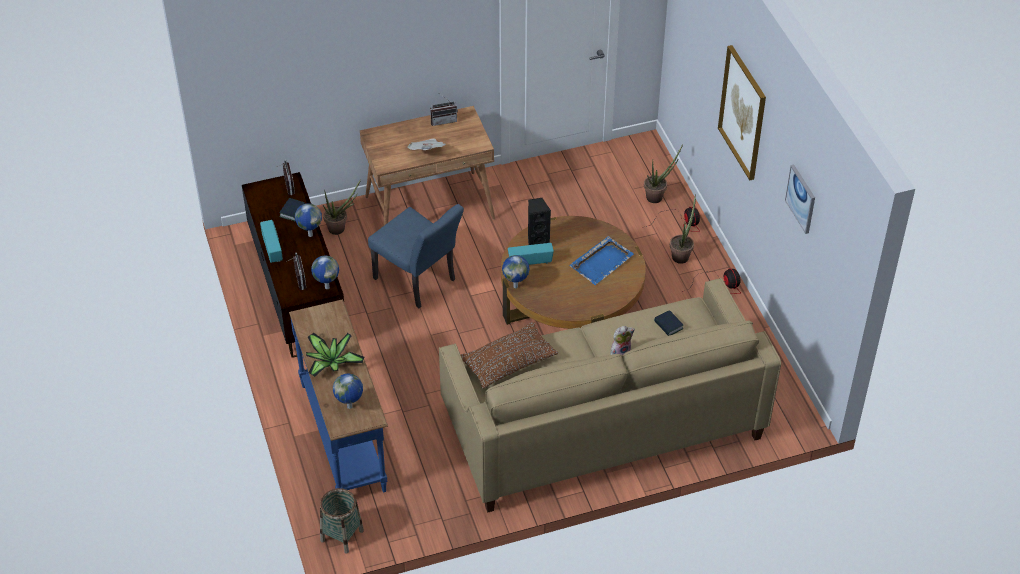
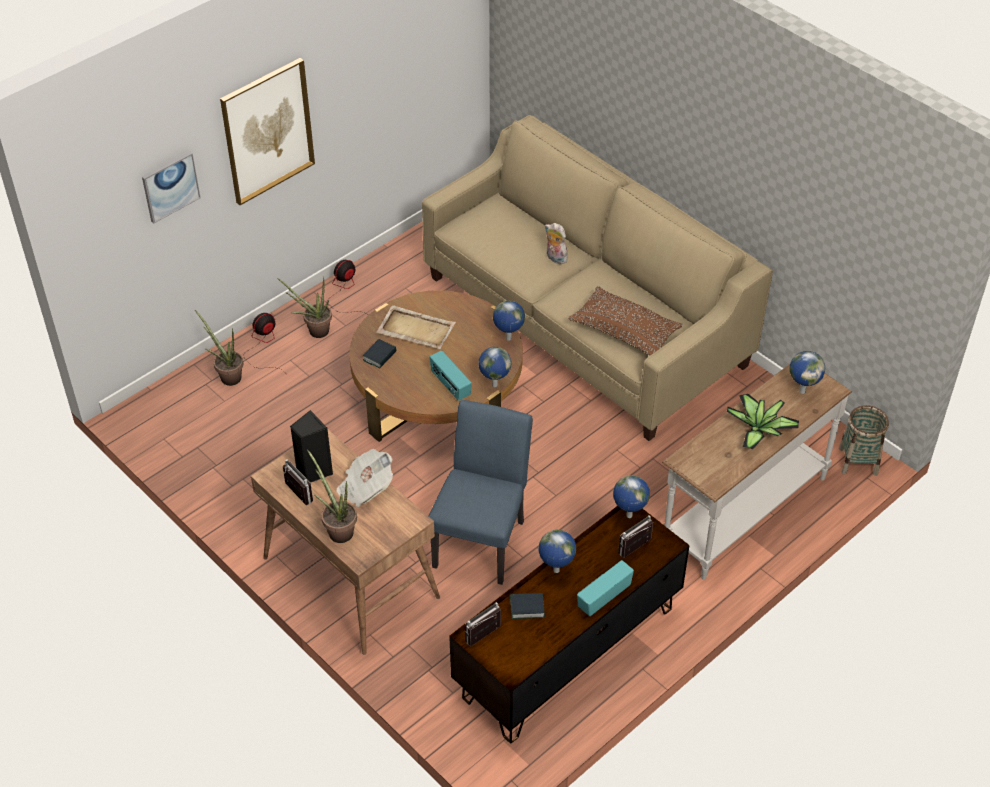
camera: 115 degrees left, 0 degrees up
(340, 228) = (435, 657): potted plant -> potted plant (337, 530)
(344, 437) = (743, 511): blue console table -> white console table
(537, 242) = (415, 390): black speaker -> black speaker (313, 471)
(560, 311) = (508, 339): none -> globe
(602, 262) = (415, 329): blue tray -> beige tray
(668, 325) = (496, 234): book -> book (380, 356)
(801, 198) = (390, 59): picture -> picture (170, 186)

